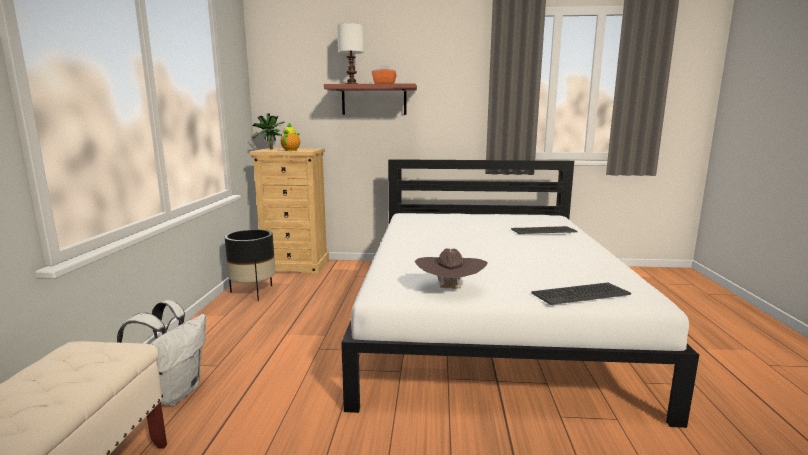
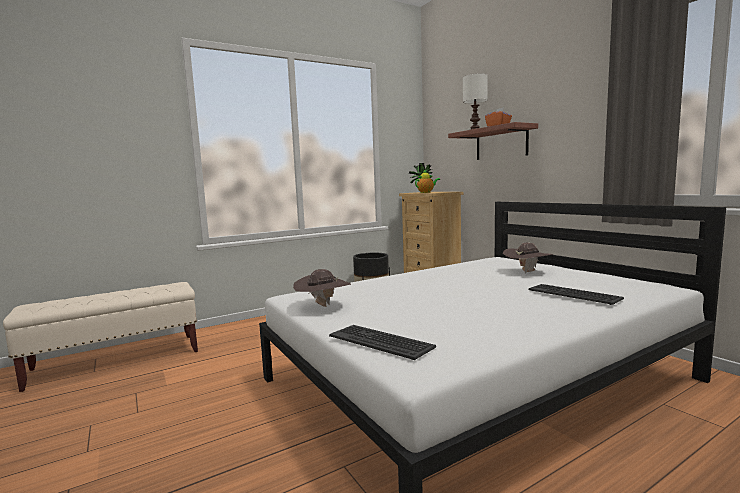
camera: 55 degrees right, 5 degrees down
(173, 393) = (241, 334): white backpack -> none
(464, 222) = (527, 272): none -> brown hat

